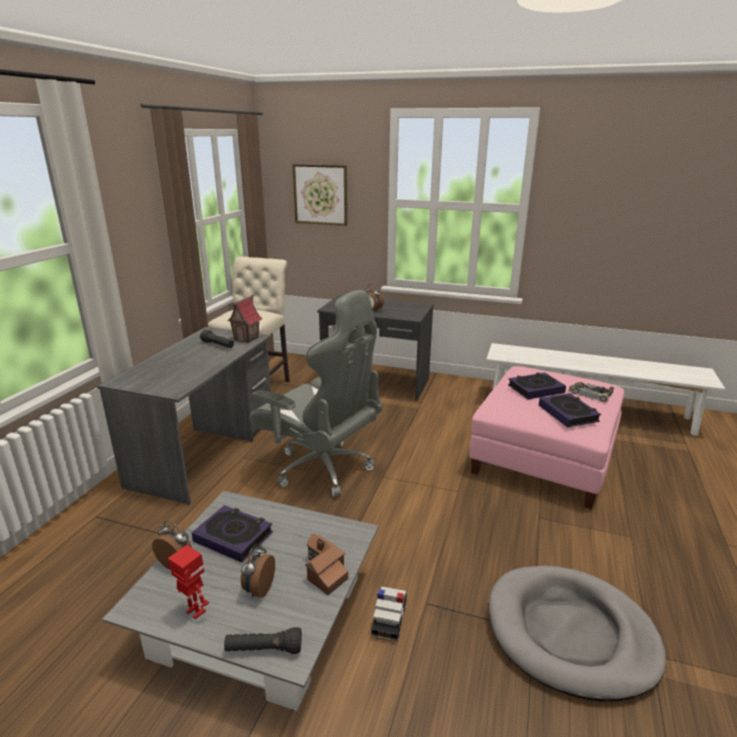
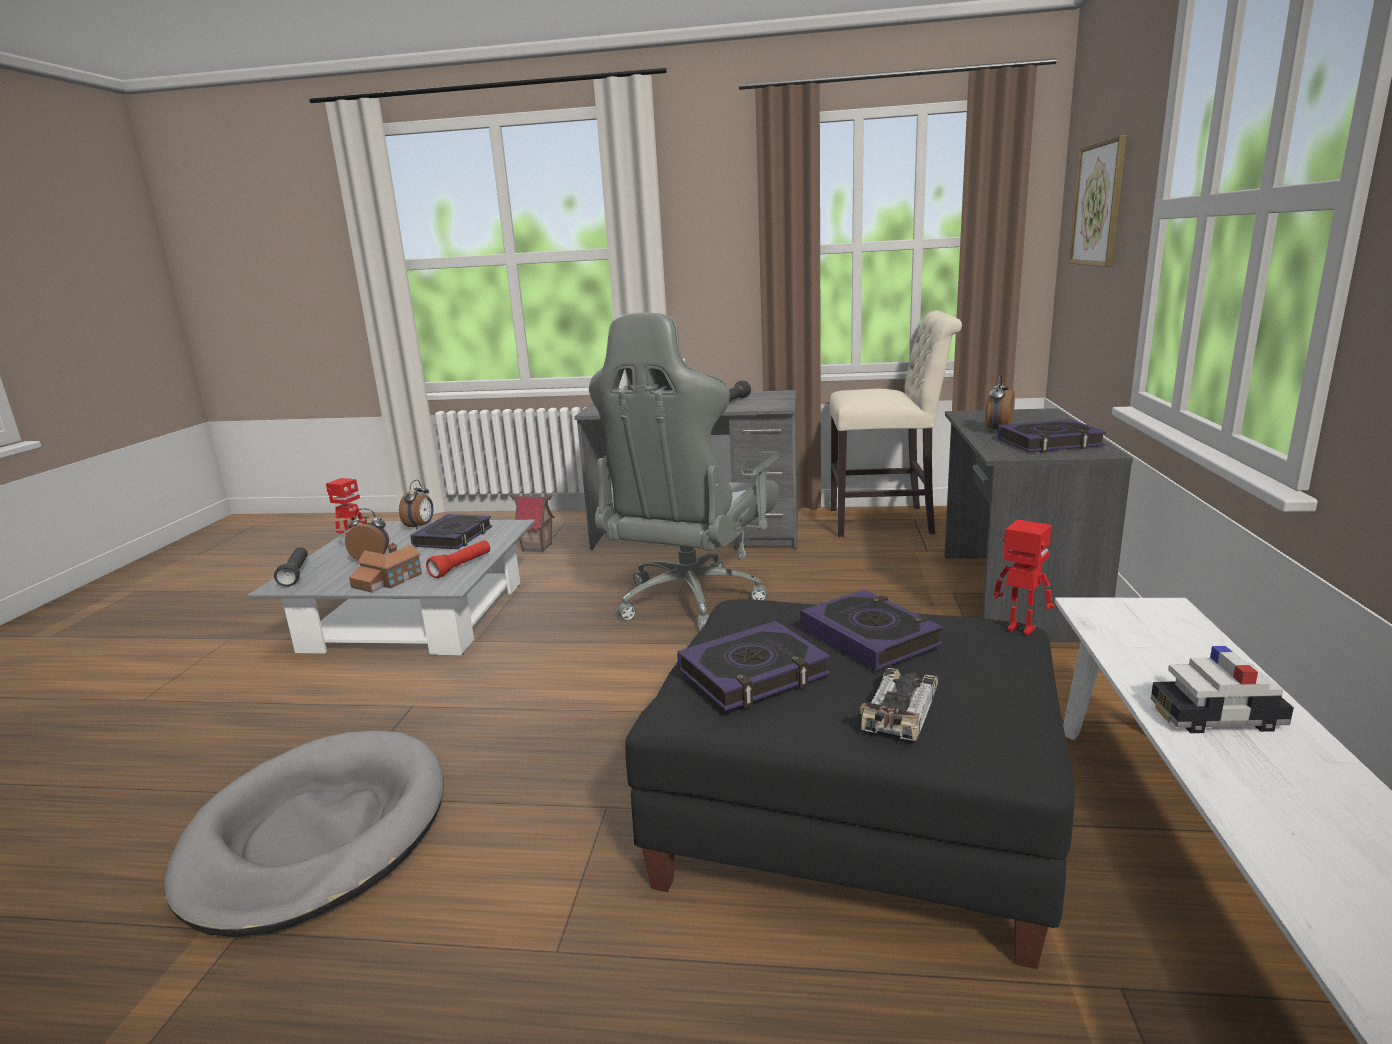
camera: 80 degrees right, 5 degrees down
(247, 339) = (768, 405): toy house -> toy house (537, 548)
(317, 528) = (461, 567): none -> red flashlight
(389, 619) = (391, 684): toy car -> toy car (1216, 717)
(401, 308) = (1049, 443): none -> book
(524, 367) = (1020, 629): none -> toy robot
(544, 456) = (852, 819): pink ottoman -> black ottoman

